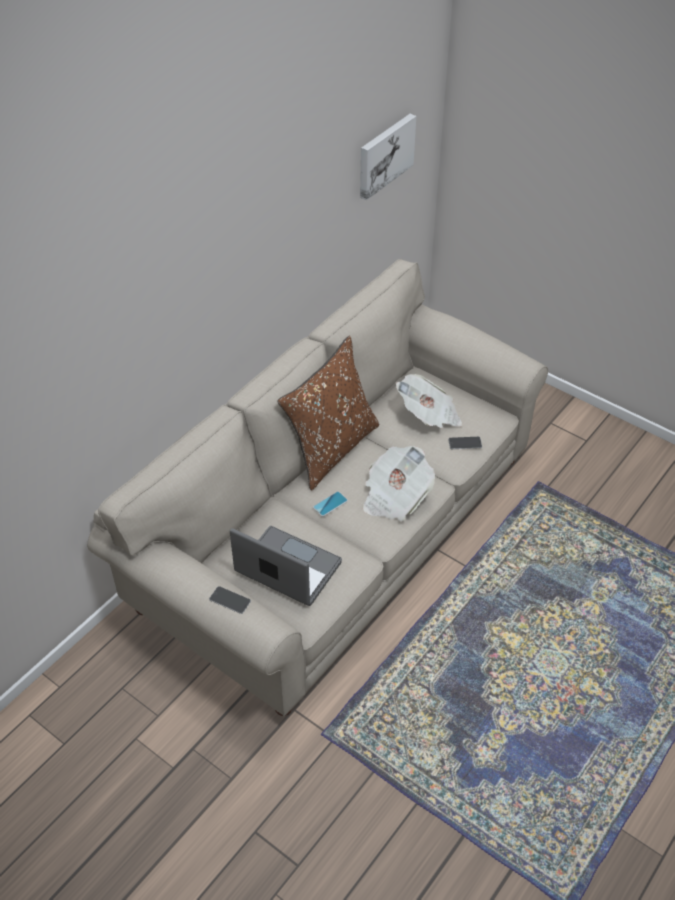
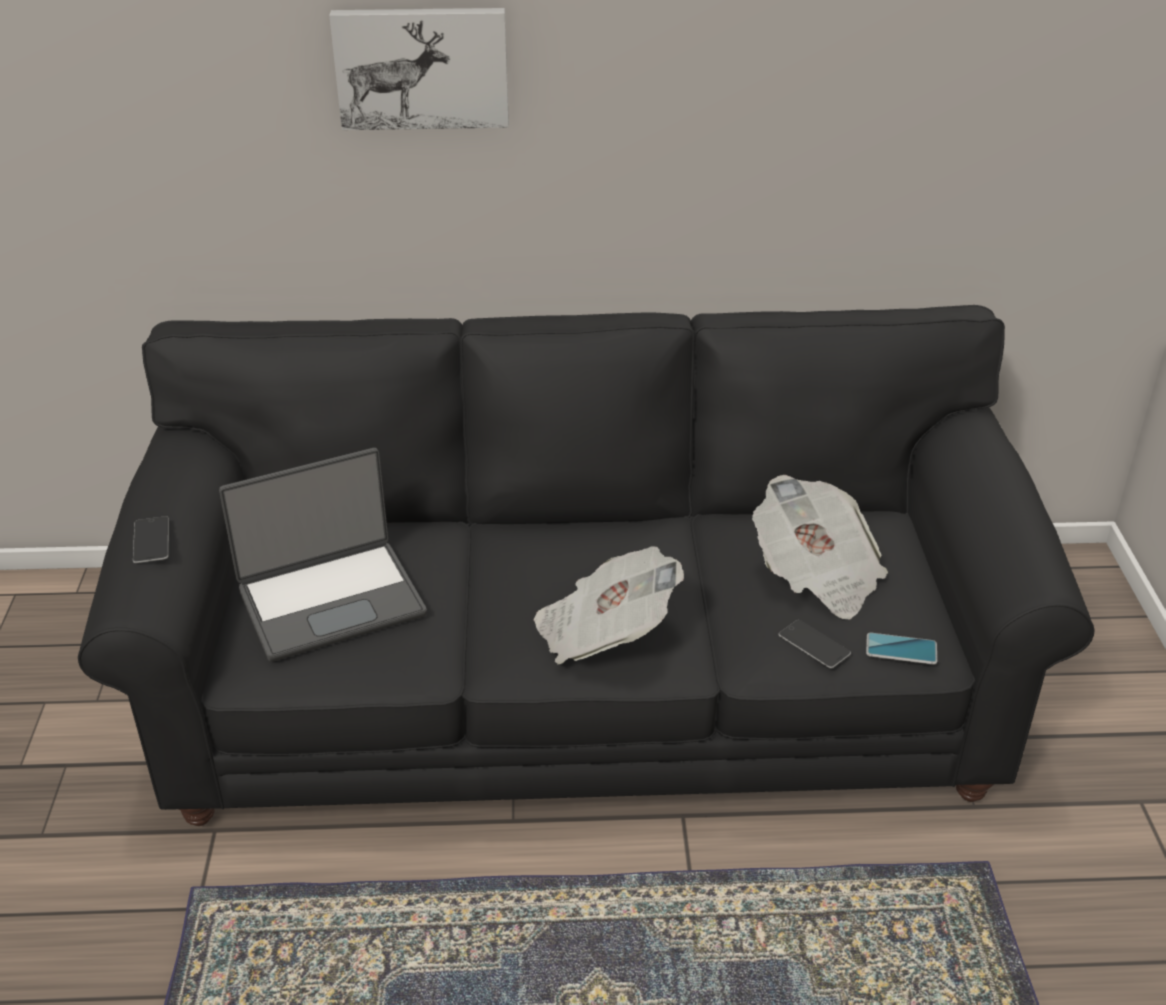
camera: 50 degrees right, 10 degrees down
(287, 569) = (331, 600): laptop -> laptop turned 75 degrees clockwise
(330, 504) = (509, 578): phone -> phone (901, 649)
(331, 449) = (619, 522): brown pillow -> none
(337, 533) = (583, 685): beige sofa -> black sofa
(384, 155) = (1025, 86): picture -> picture (422, 67)

